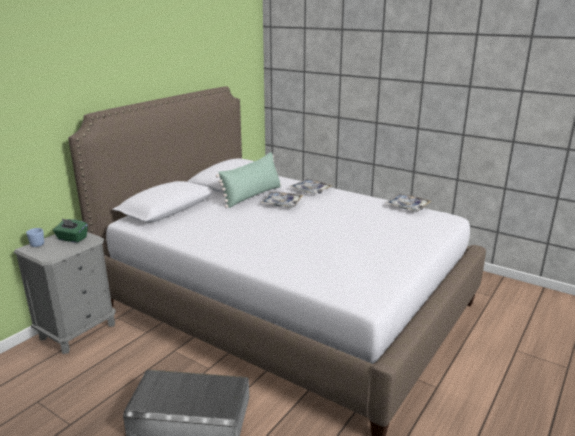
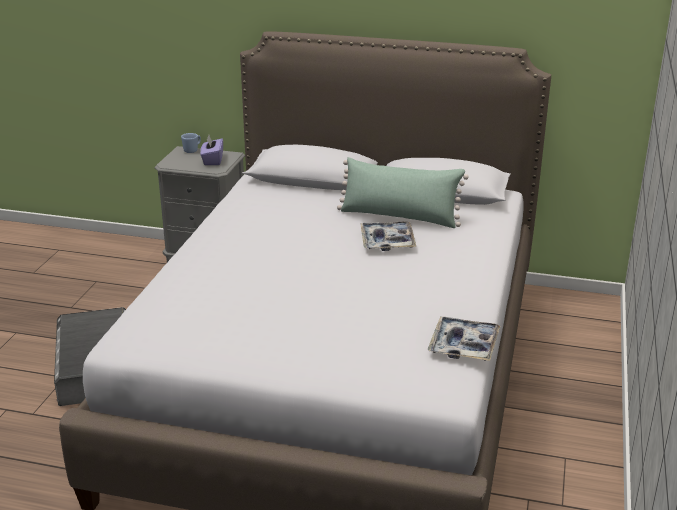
camera: 70 degrees right, 5 degrees up
(72, 239) = (212, 160): green tissue box -> purple tissue box
(310, 190) = (462, 253): tray -> none

